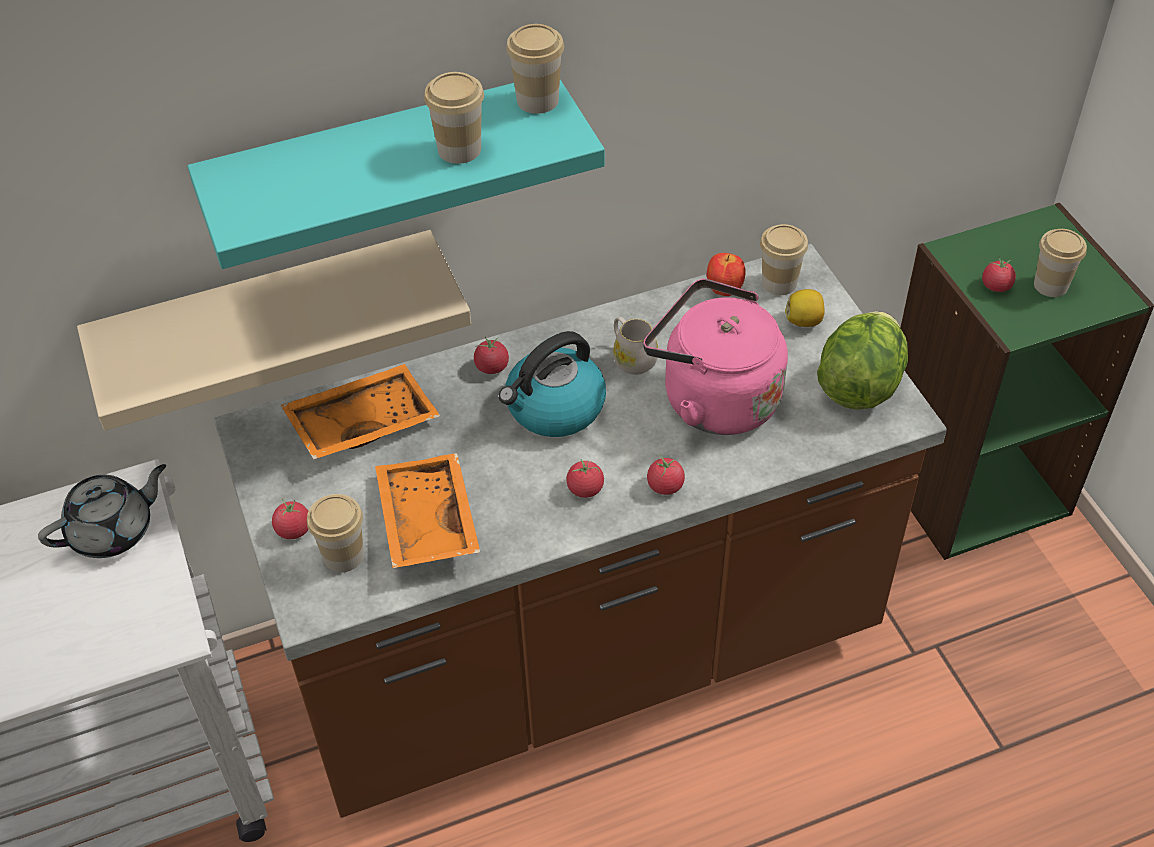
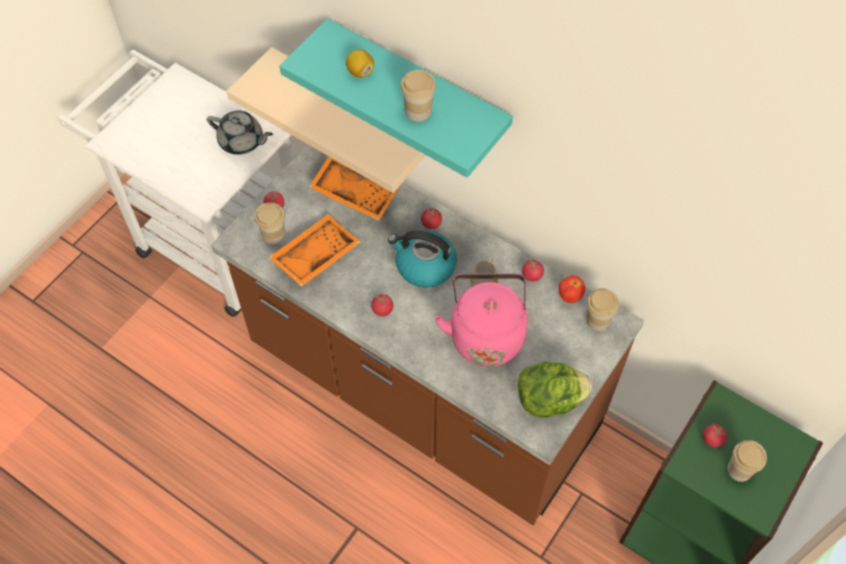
camera: 55 degrees right, 10 degrees up
(537, 100) = (482, 121): cup -> none
(665, 486) = (409, 344): tomato -> tomato (532, 275)
(804, 321) = (577, 348): lemon -> lemon (360, 72)

